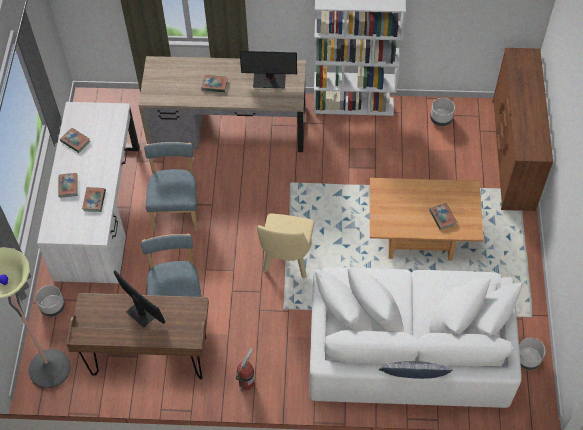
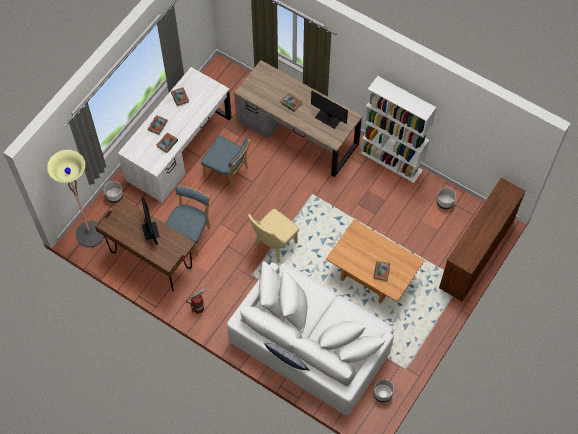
camera: 30 degrees right, 5 degrees up
(176, 209) = (228, 173): blue chair -> blue chair turned 90 degrees clockwise

